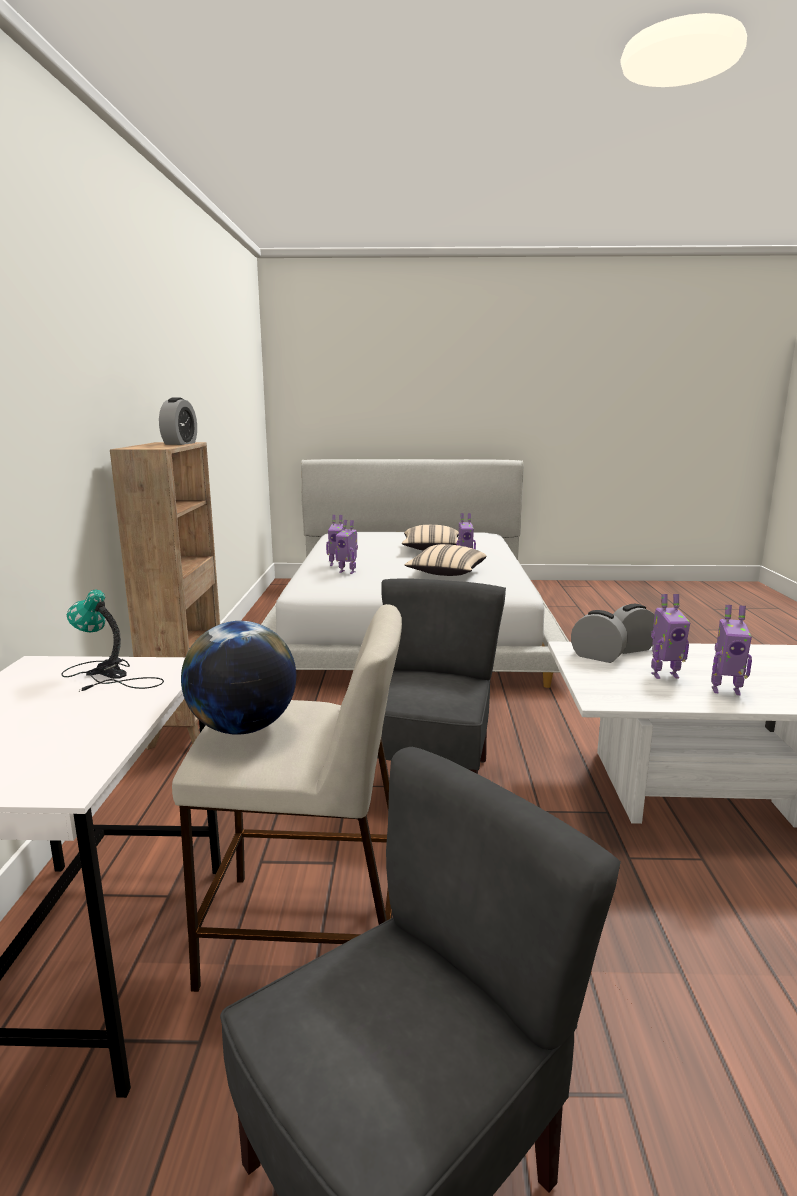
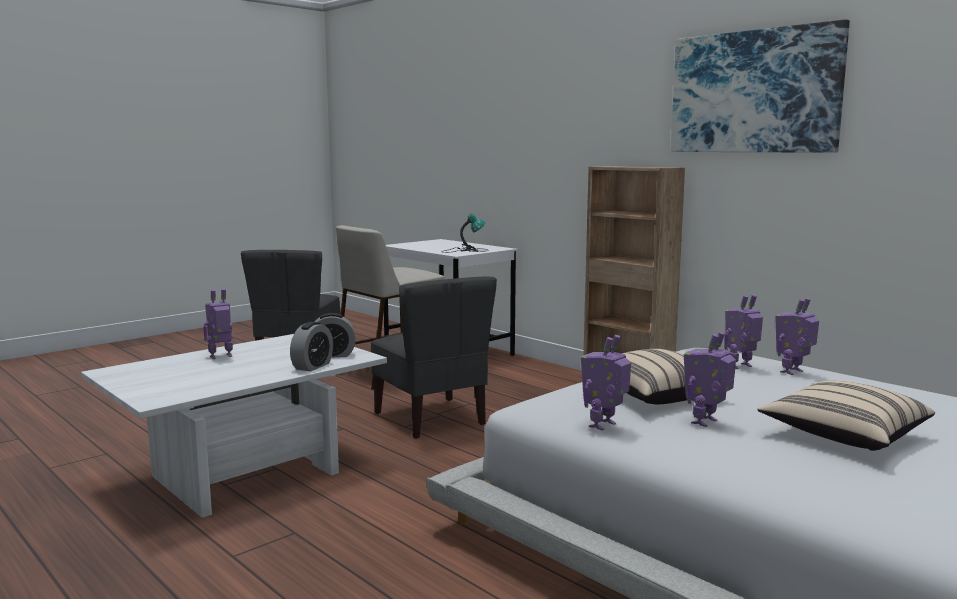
camera: 135 degrees right, 5 degrees down
(166, 358) = (754, 92): none -> picture
(180, 443) = (643, 167): alarm clock -> none
(243, 728) = (406, 268): globe -> none
(664, 675) = (271, 356): toy robot -> toy robot (604, 425)

